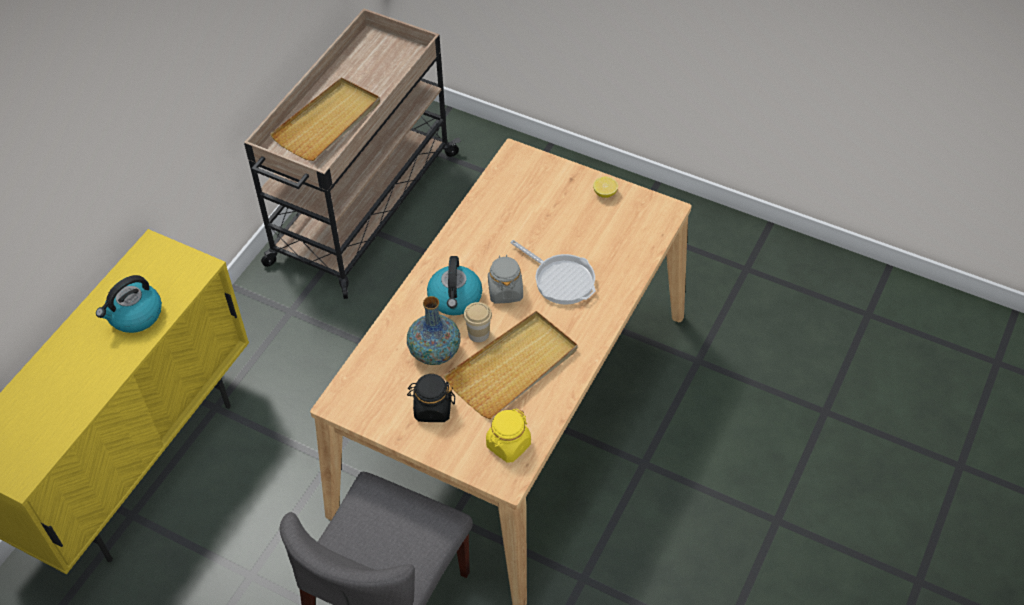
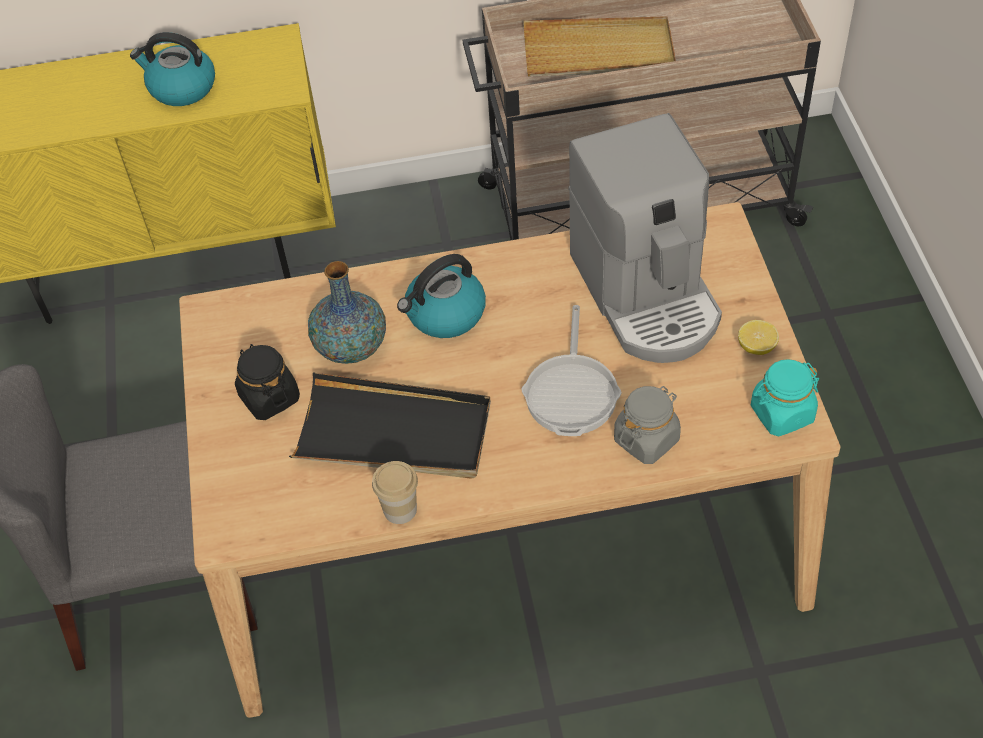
camera: 55 degrees right, 0 degrees up
(478, 334) = (414, 368): cup -> cup (400, 509)
(505, 291) = (501, 351): grey jar -> grey jar (646, 439)
(508, 445) = (275, 502): yellow jar -> none
(513, 367) = (394, 433): beige tray -> black tray
(530, 211) = (647, 295): none -> coffee machine
(652, 211) = (781, 414): none -> turquoise jar

